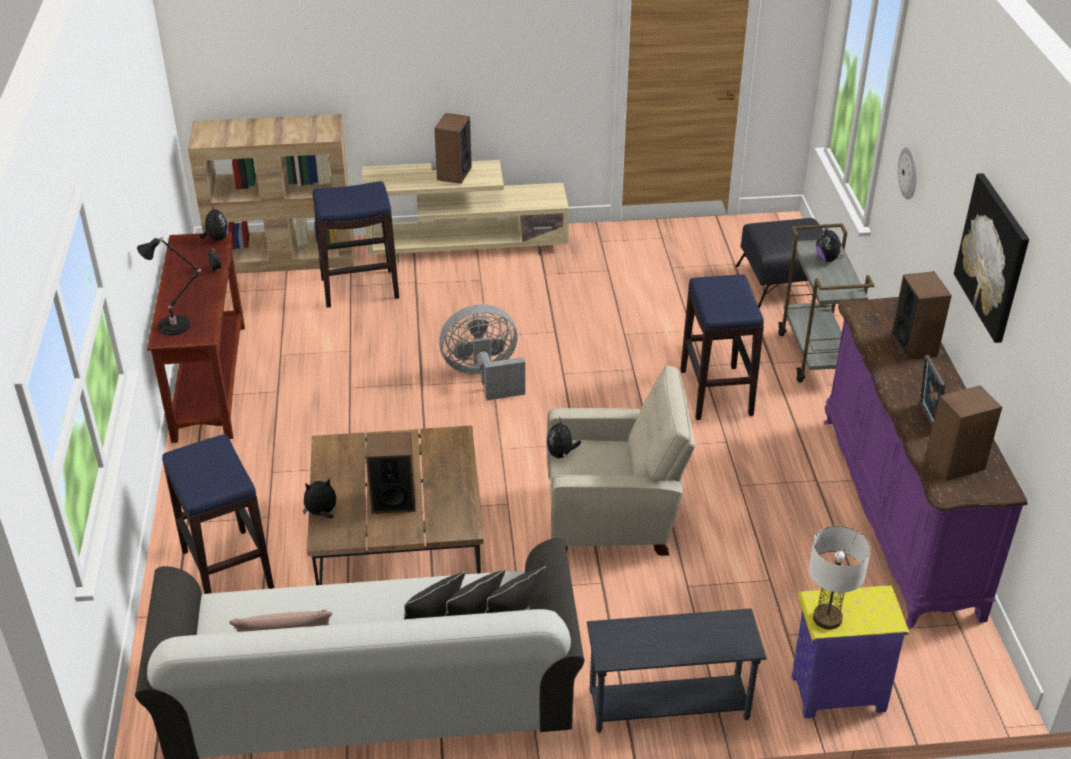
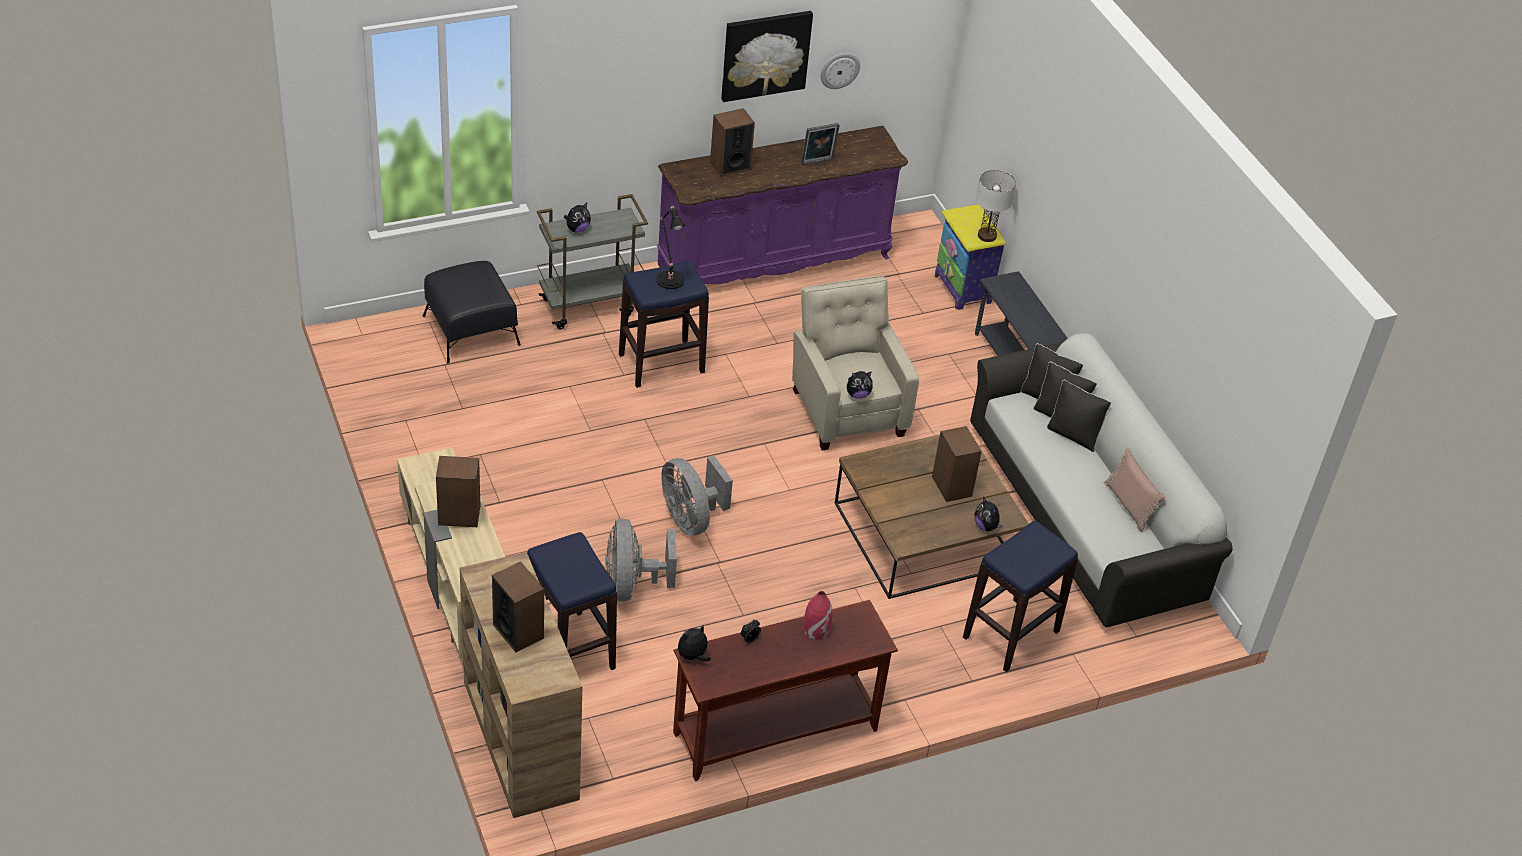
camera: 110 degrees left, 5 degrees up
(177, 325) = (854, 638): black table lamp -> black table lamp (669, 278)
(202, 306) = (816, 629): none -> red vase
(416, 330) = (632, 585): none -> grey fan
(909, 173) = (592, 111): wall clock -> wall clock (839, 70)
(955, 464) = (862, 152): speaker -> speaker (518, 631)

